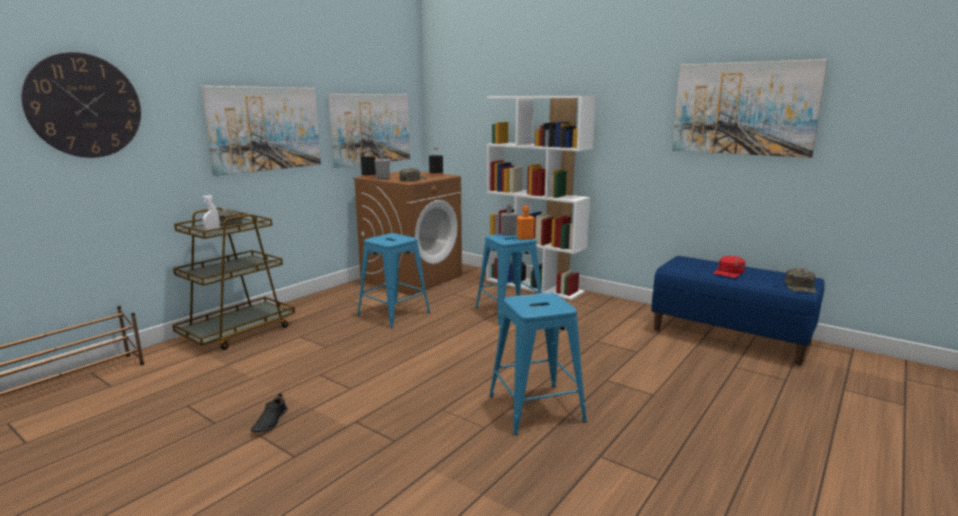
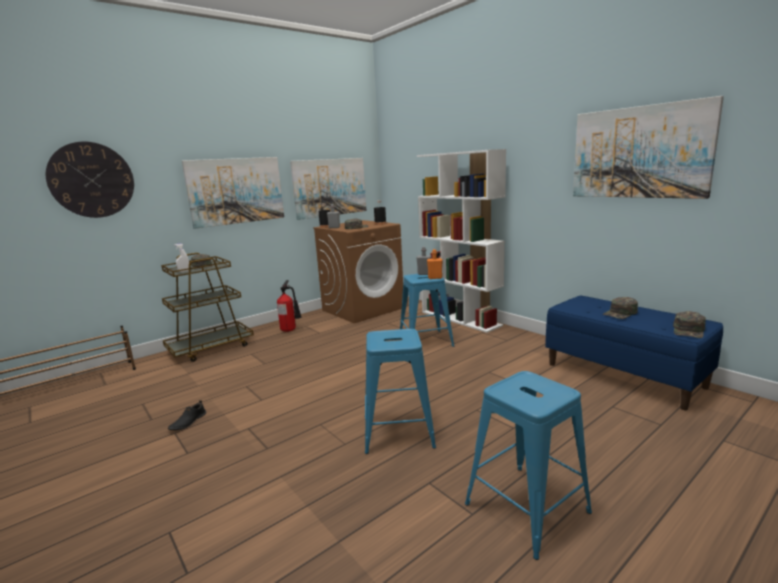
camera: 15 degrees right, 0 degrees up
(334, 306) = (291, 330): none -> fire extinguisher
(393, 314) = (330, 338): blue stool -> blue stool (526, 508)
(729, 272) = (620, 313): red cap -> green cap

